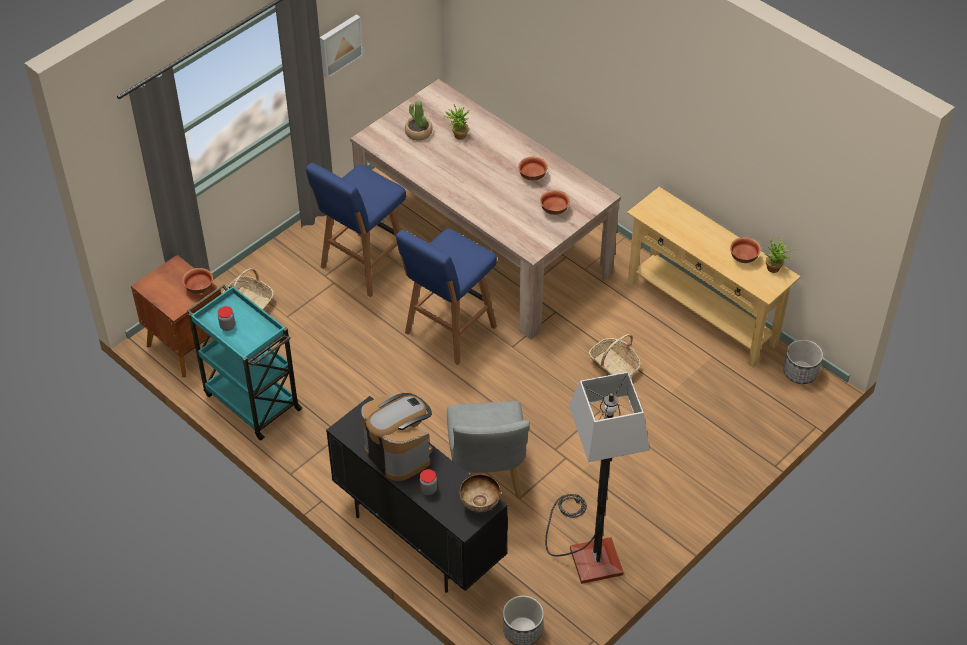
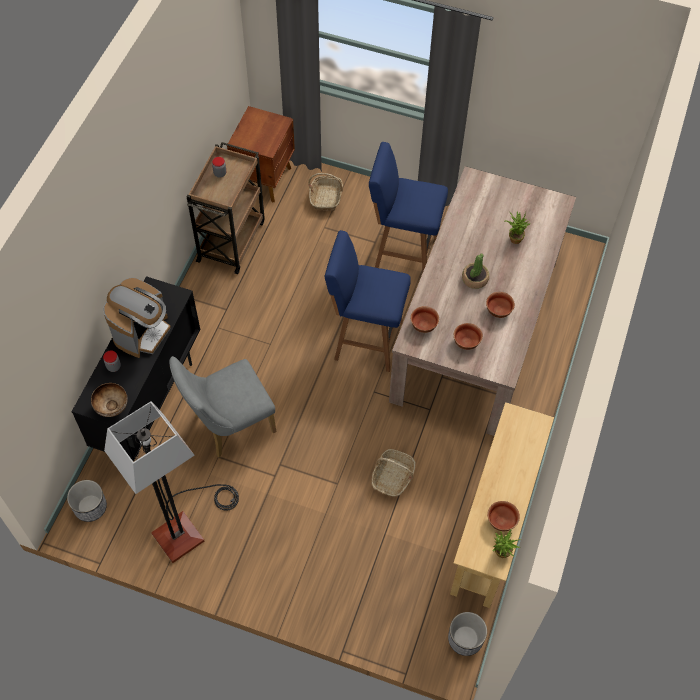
camera: 65 degrees right, 10 degrees up
(199, 288) = (265, 145): bowl -> bowl (423, 325)
(251, 400) = (232, 240): turquoise cart -> brown cart
(339, 45) = (508, 95): picture -> none
(418, 132) = (500, 209): potted plant -> potted plant (474, 279)

